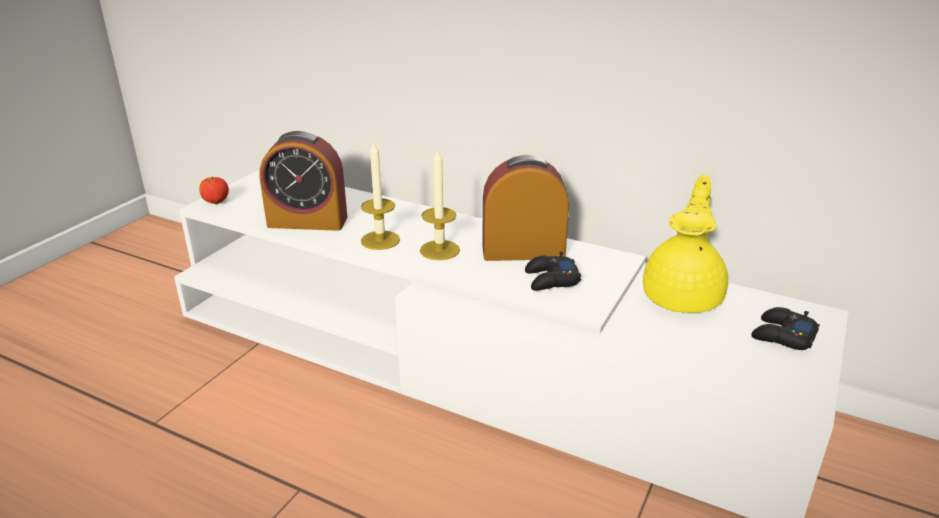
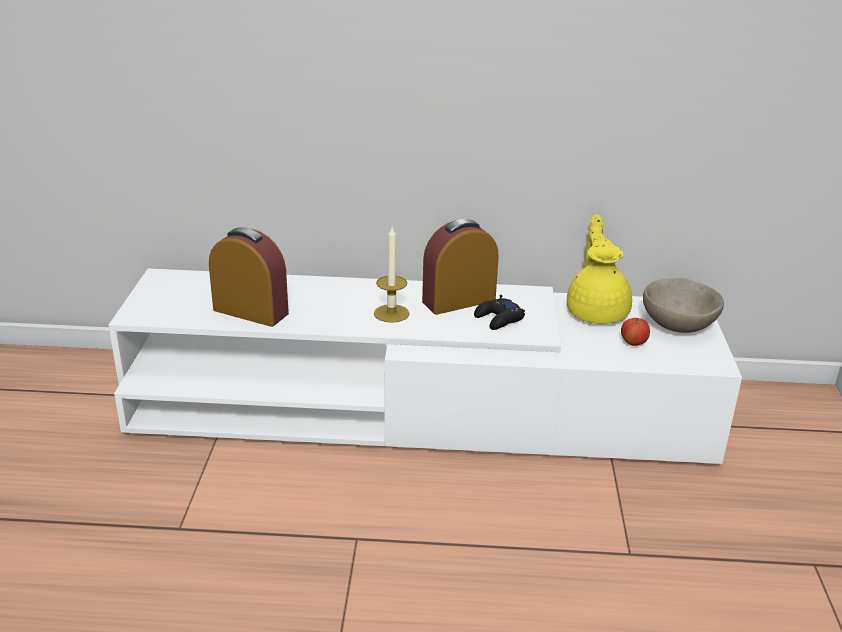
camera: 25 degrees left, 0 degrees up
(216, 202) = (140, 310): apple -> apple (633, 344)
(307, 221) = (250, 311): alarm clock -> alarm clock turned 135 degrees counterclockwise
(380, 240) = (333, 315): candle -> none
(782, 336) = (678, 326): black game controller -> beige bowl

